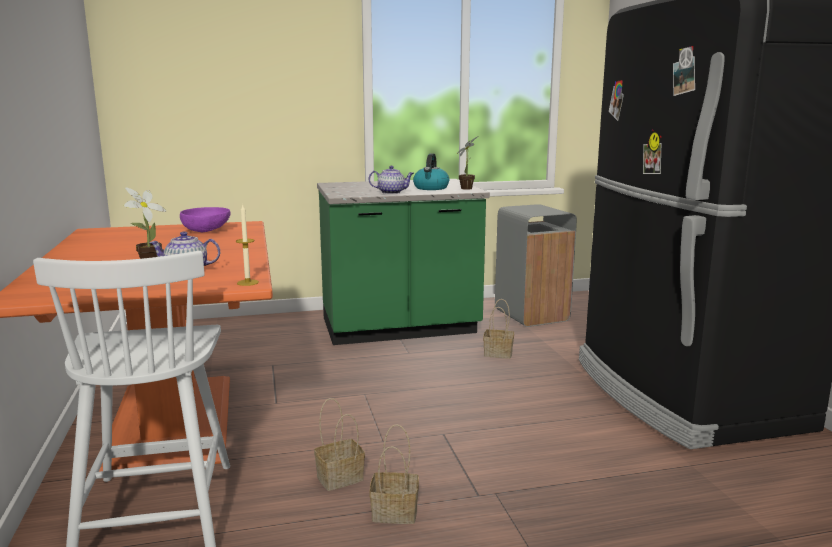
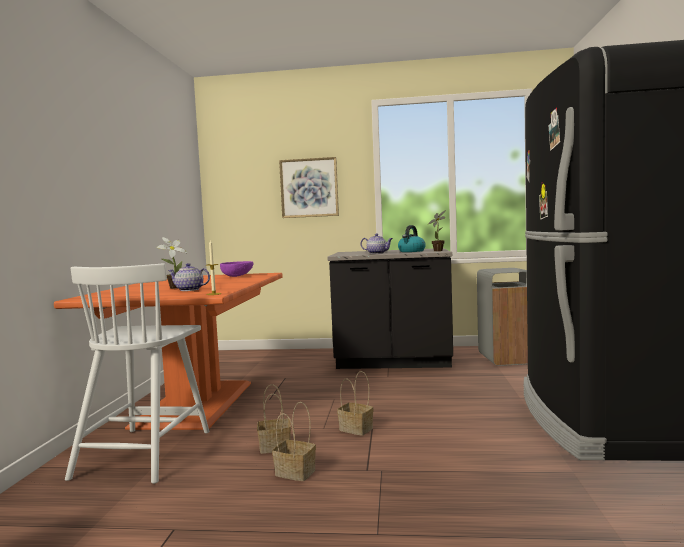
camera: 20 degrees right, 10 degrees down
(270, 87) = (309, 188): none -> picture
(399, 328) = (393, 361): green counter -> black counter
(499, 353) = (459, 381): basket -> basket (357, 429)

